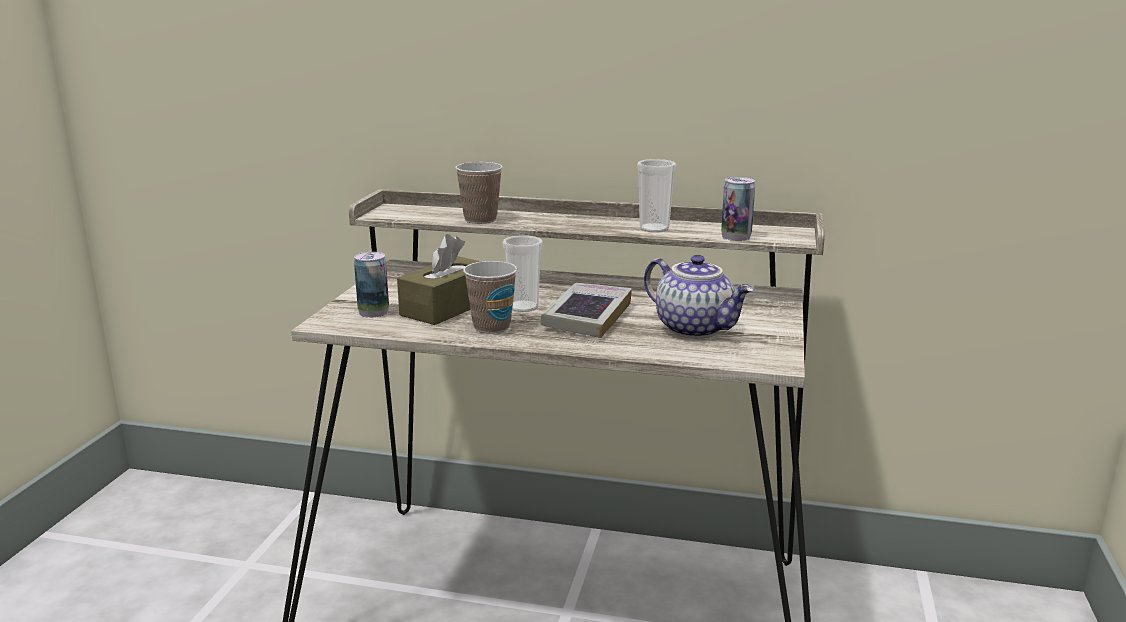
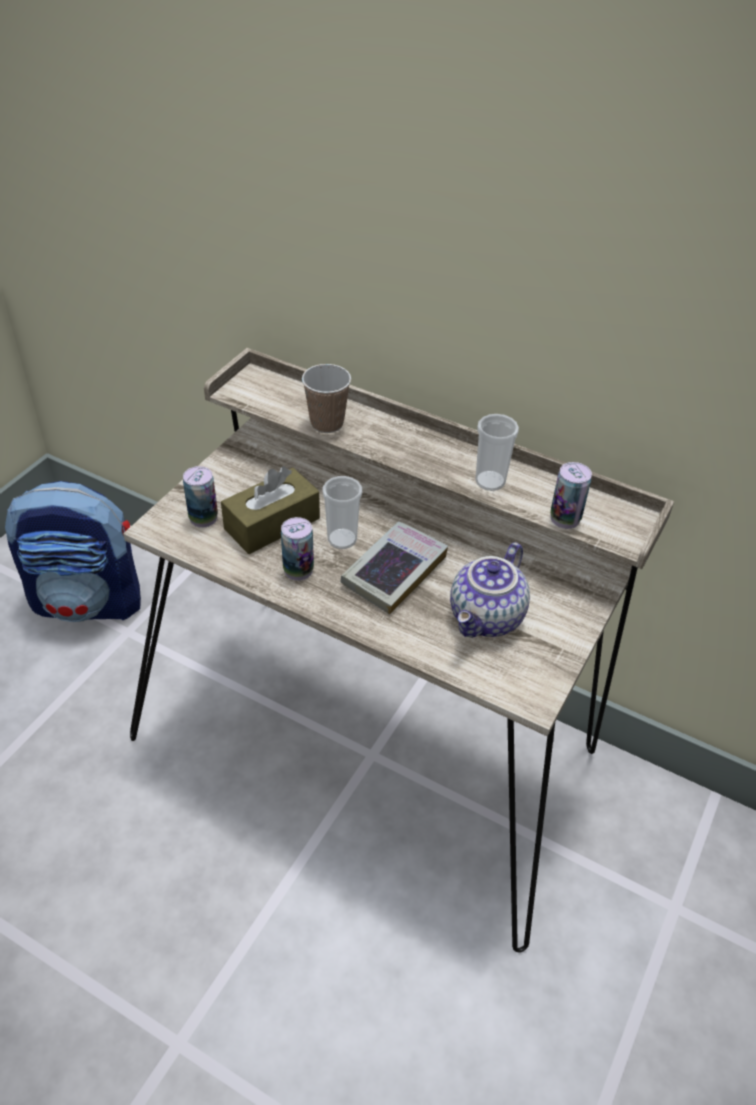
camera: 15 degrees right, 25 degrees up
(193, 547) = (89, 601): none -> backpack
(491, 327) = (298, 570): cup -> can
(696, 329) = (487, 618): teapot -> teapot turned 60 degrees clockwise

